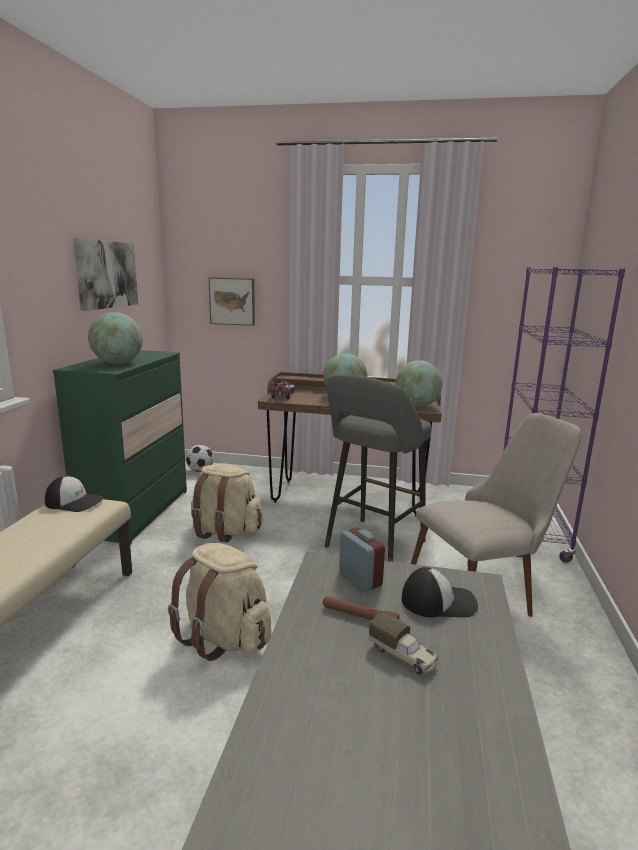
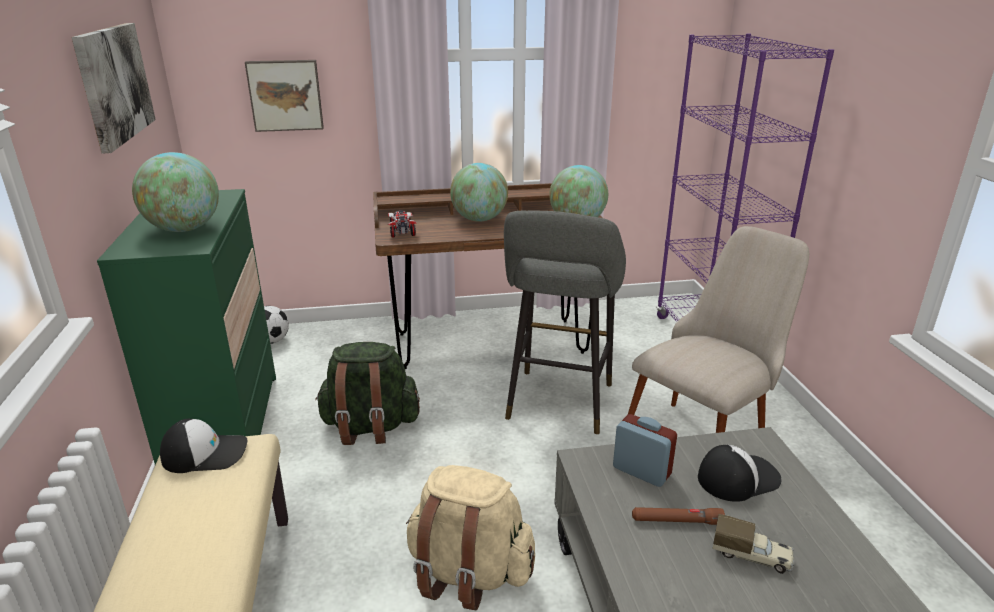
camera: 20 degrees left, 10 degrees up
(225, 531) = (370, 427): beige backpack -> green backpack

